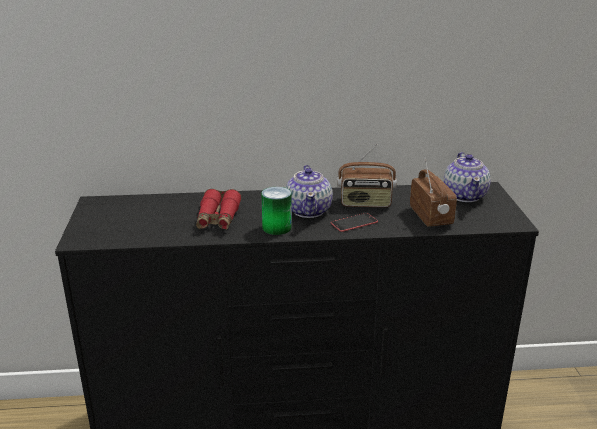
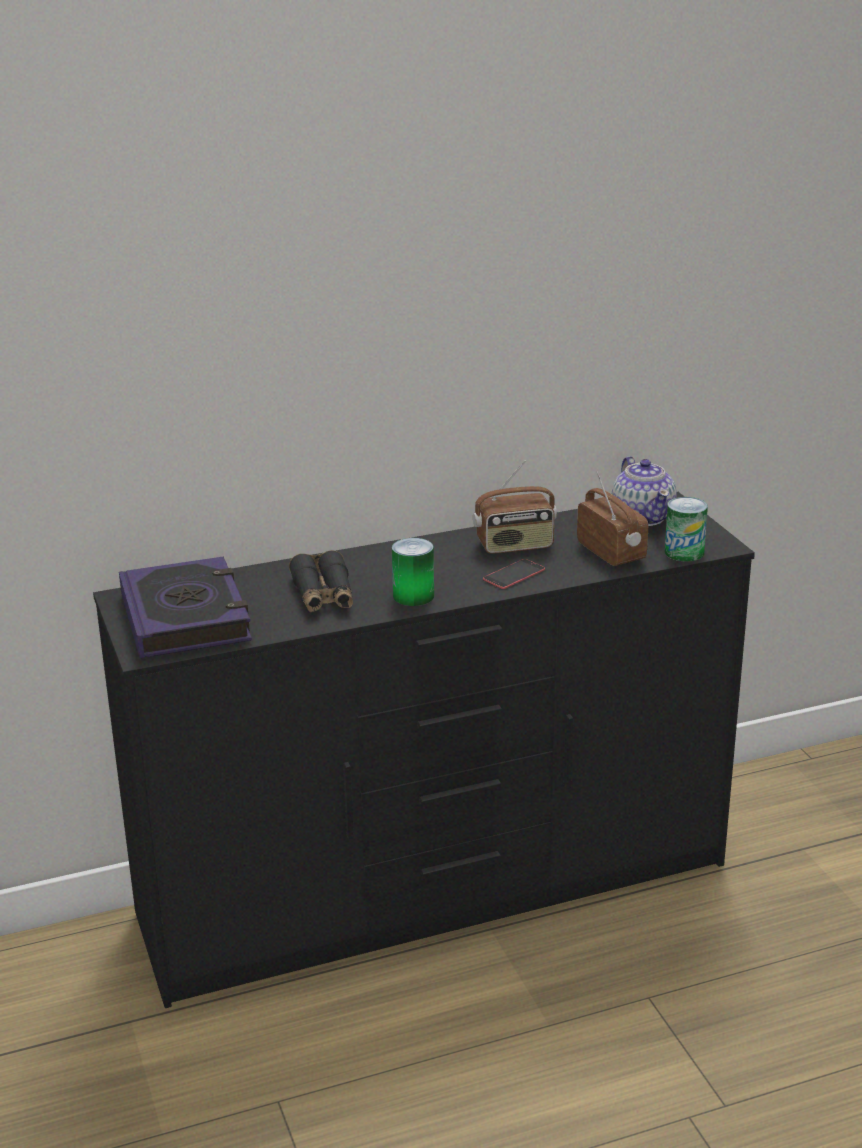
camera: 15 degrees left, 0 degrees up
(121, 221) = (185, 618): none -> book
(218, 218) = (323, 595): red binoculars -> black binoculars
(309, 210) = (443, 566): teapot -> none
(485, 224) = (684, 552): none -> can

